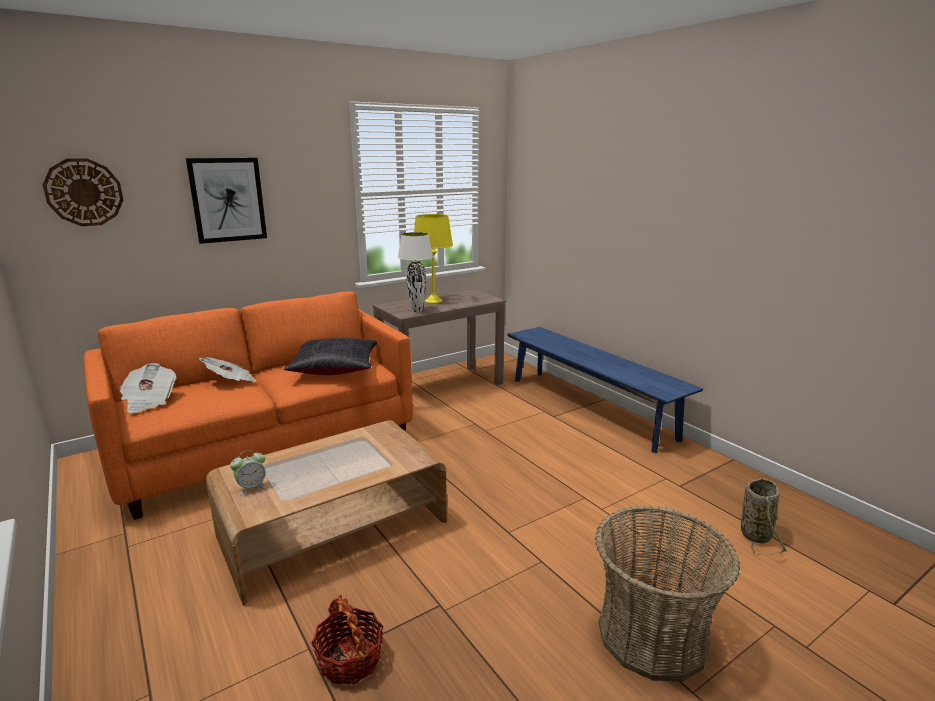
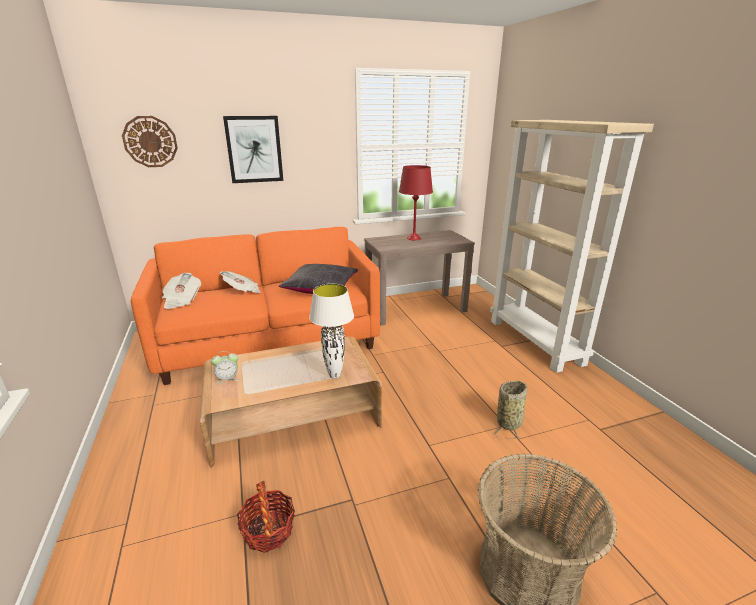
camera: 15 degrees right, 5 degrees up
(417, 311) = (396, 246): white table lamp -> white table lamp (334, 375)
(433, 300) = (414, 238): yellow table lamp -> red table lamp
(588, 407) = (536, 342): blue bench -> beige bookcase
(755, 533) = (664, 491): basket -> basket (509, 422)

